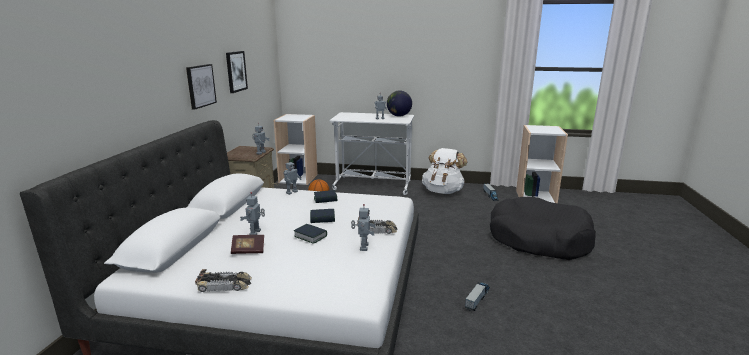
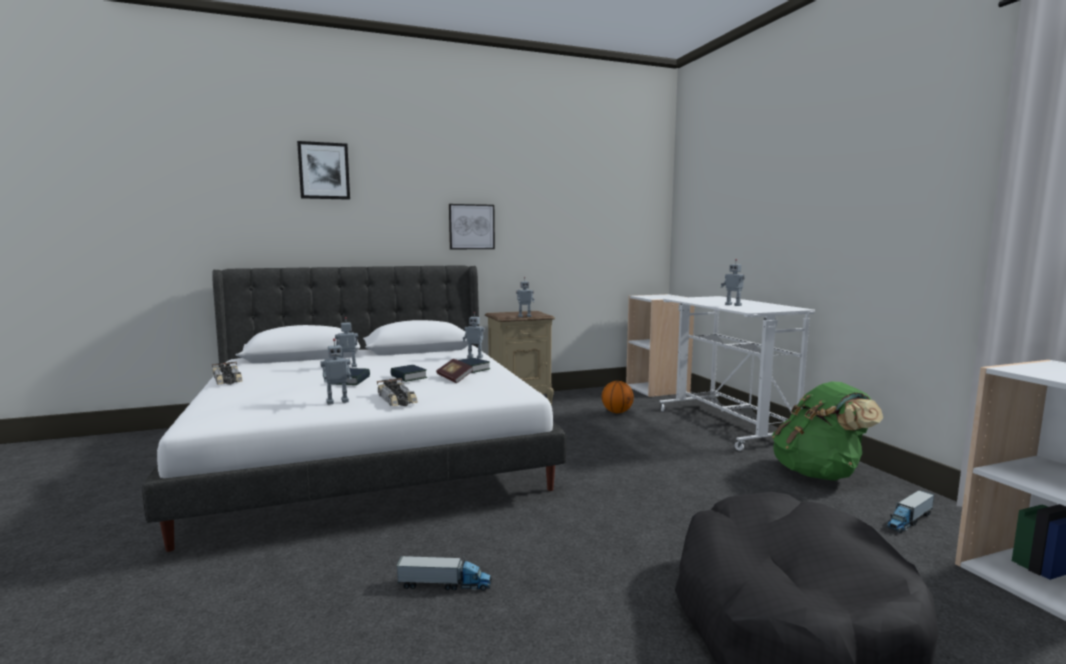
camera: 60 degrees right, 10 degrees down
(236, 71) = (550, 220): picture -> picture (324, 171)
(248, 250) = (303, 372): book -> book (454, 378)
(399, 116) = (779, 307): globe -> none
(443, 191) = (819, 473): white backpack -> green backpack

